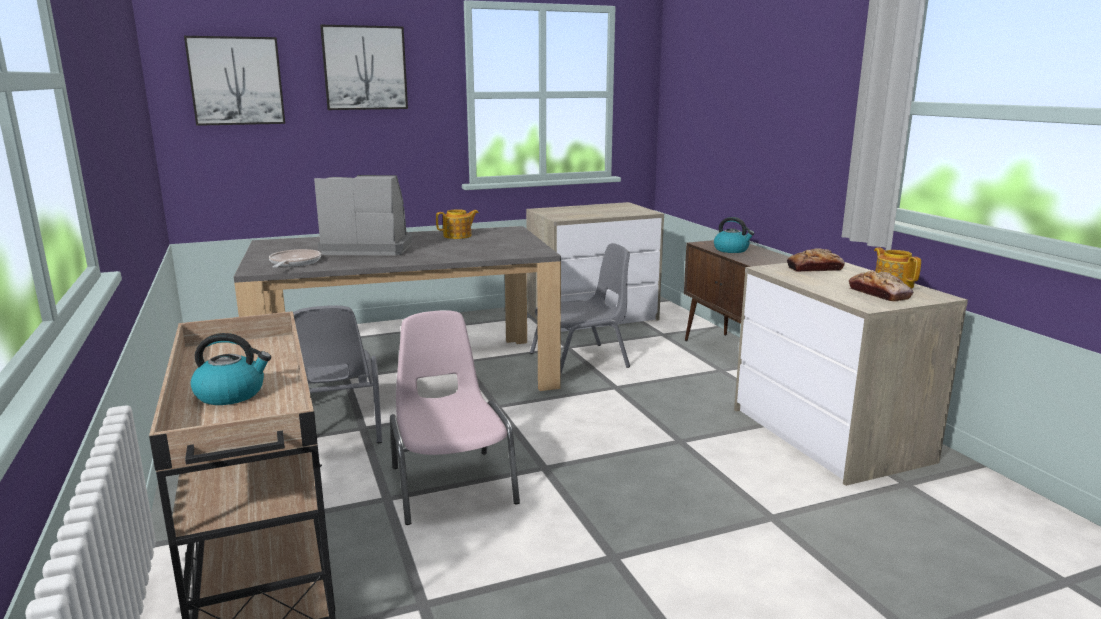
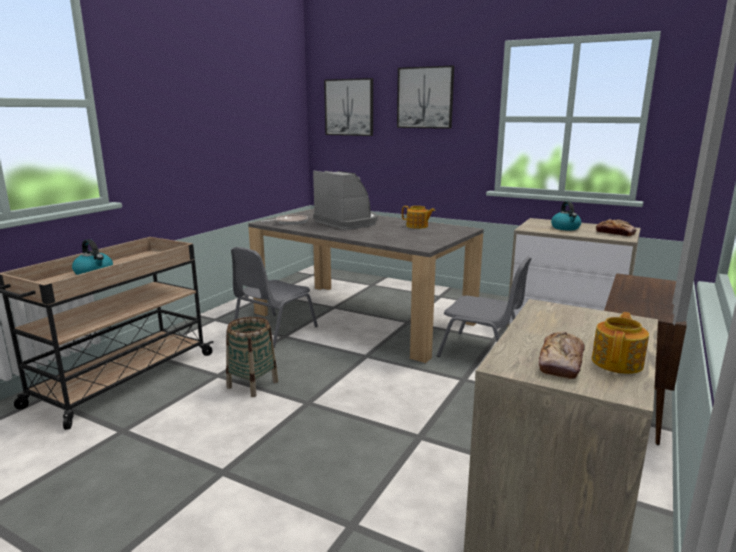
camera: 50 degrees right, 0 degrees up
(451, 484) = (252, 384): pink chair -> basket
(731, 250) = (638, 290): kettle -> kettle (565, 228)
(814, 269) = (590, 321): bread -> bread (615, 233)

